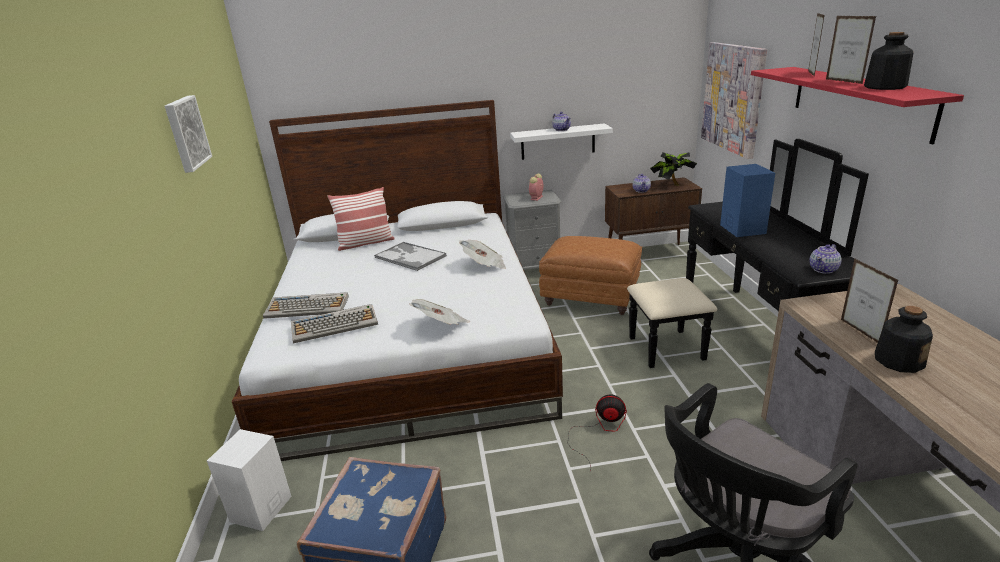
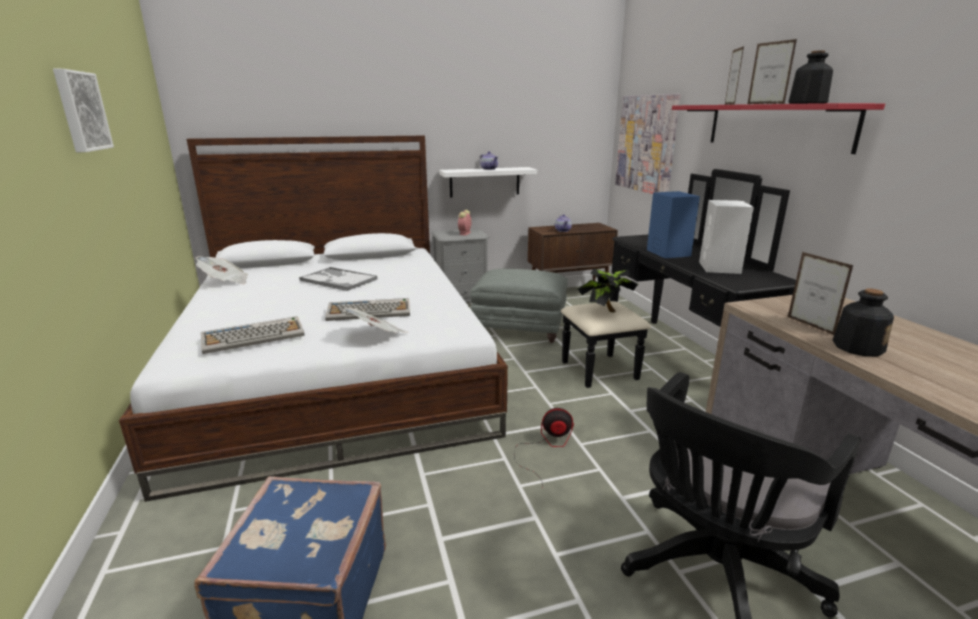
camera: 10 degrees left, 5 degrees down
(260, 510) = (149, 553): white speaker -> white speaker (719, 268)
(308, 307) = (222, 321): keyboard -> keyboard (370, 311)
(365, 243) = (289, 269): pillow -> none
(484, 265) = (418, 287): newspaper -> newspaper (225, 282)
(591, 298) = (520, 329): brown ottoman -> grey ottoman
(671, 185) = (589, 227): potted plant -> potted plant (605, 311)
(823, 269) = (754, 280): teapot -> none

